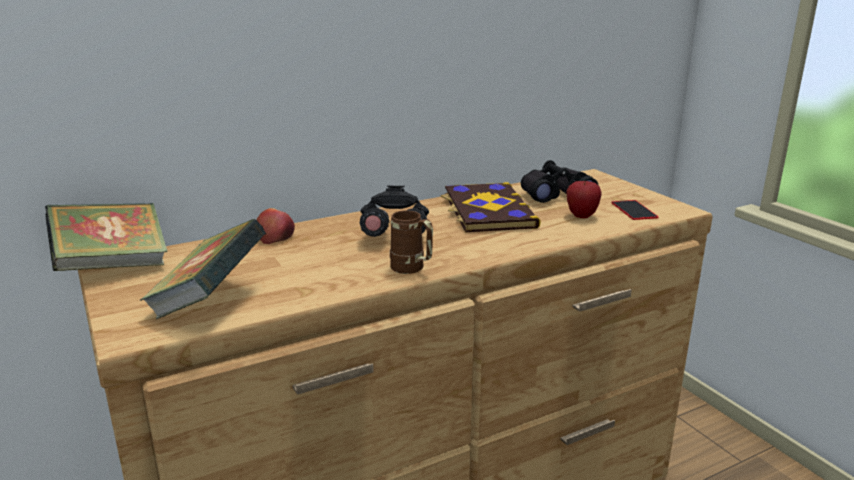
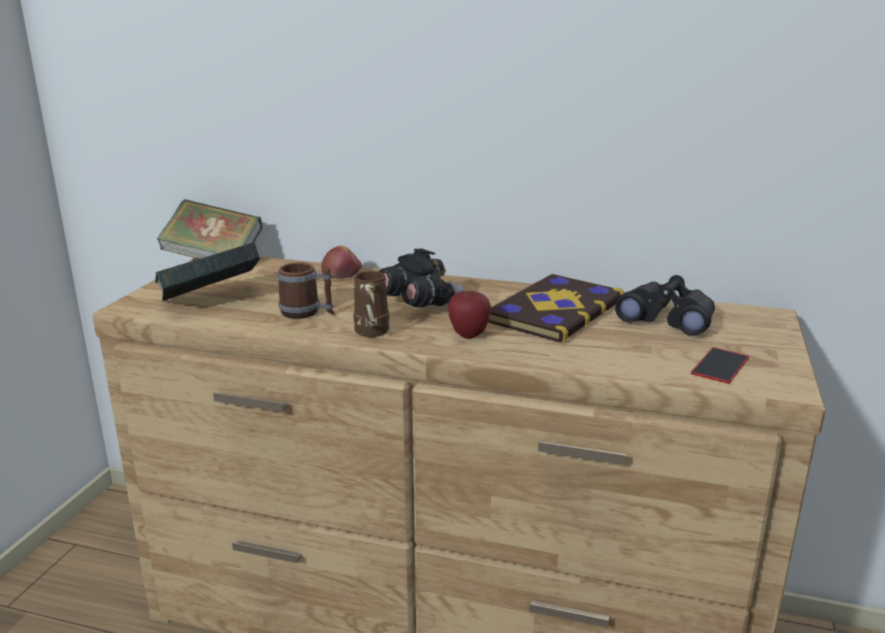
camera: 45 degrees right, 0 degrees up
(324, 274) = (307, 312): none -> mug
(581, 216) = (640, 349): apple -> apple (469, 335)

